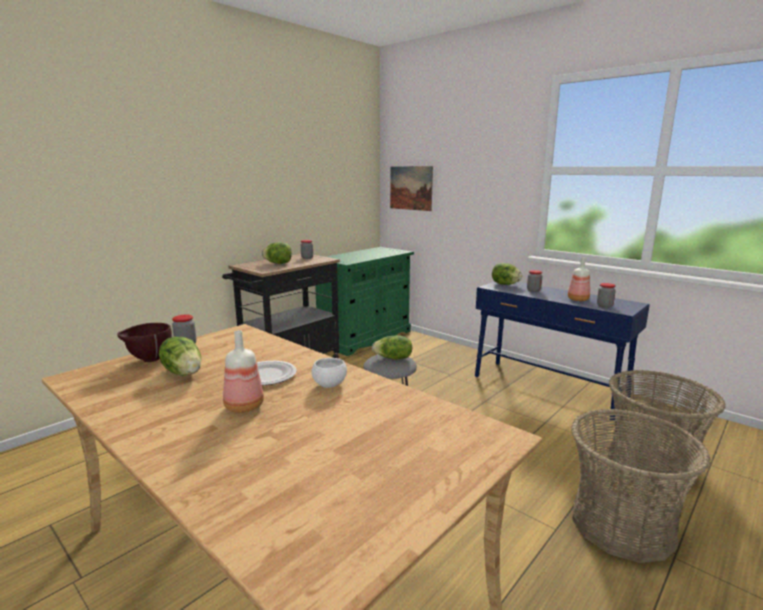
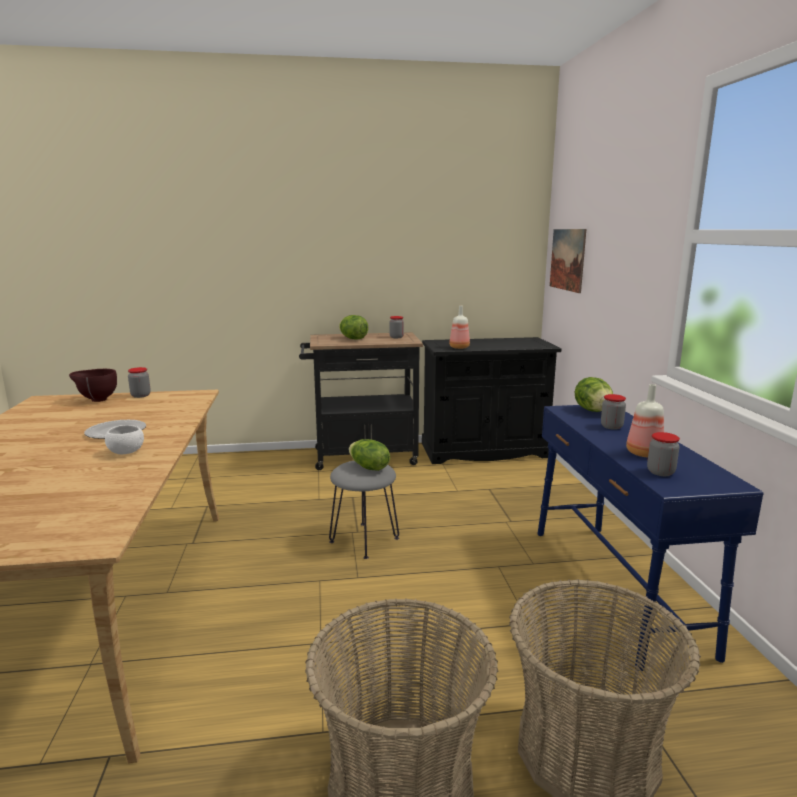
camera: 40 degrees right, 0 degrees up
(184, 372) = (88, 414): lettuce -> none
(243, 407) = (46, 448): bottle -> bottle (458, 347)
(365, 338) = (484, 450): green cabinet -> black cabinet

